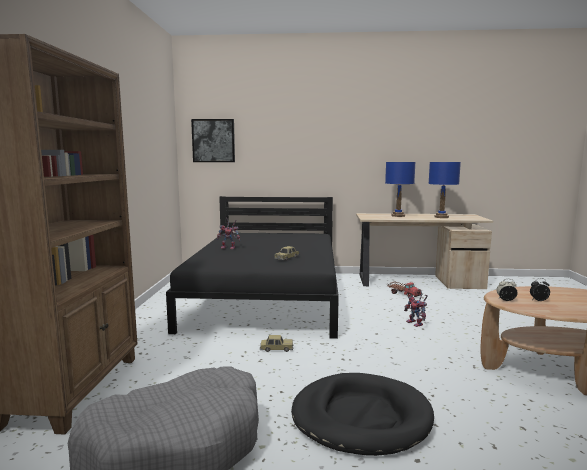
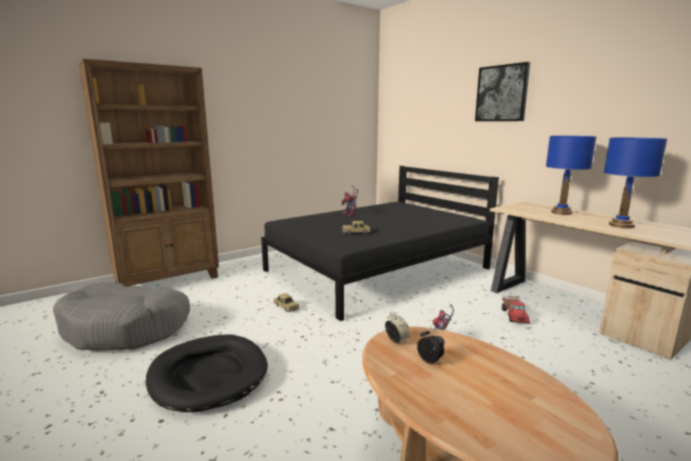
camera: 50 degrees right, 5 degrees up
(213, 140) = (401, 110): picture -> picture (502, 93)

